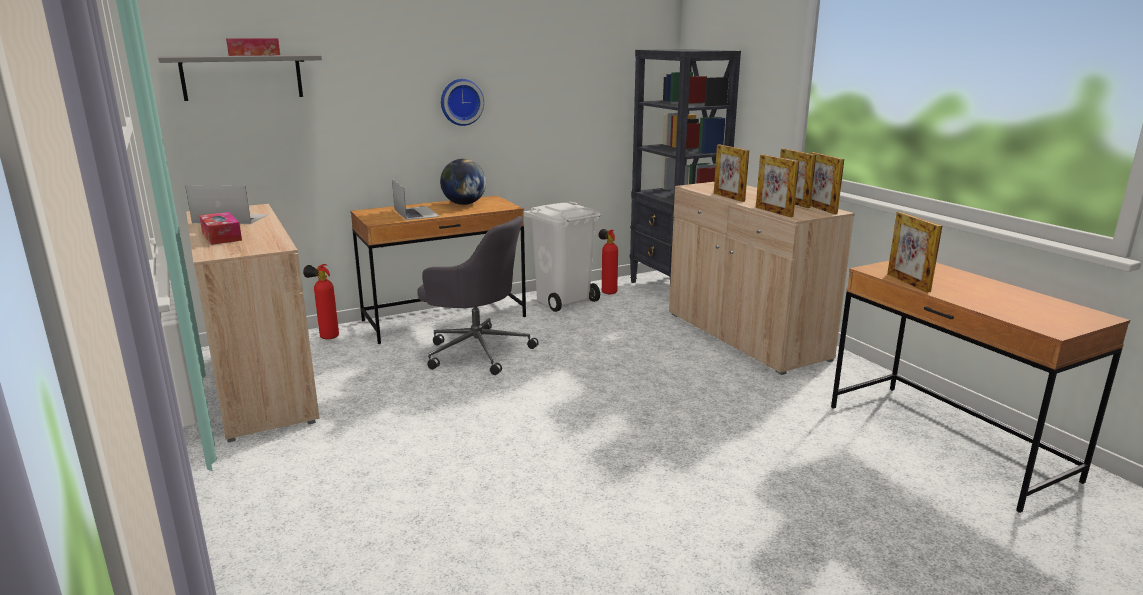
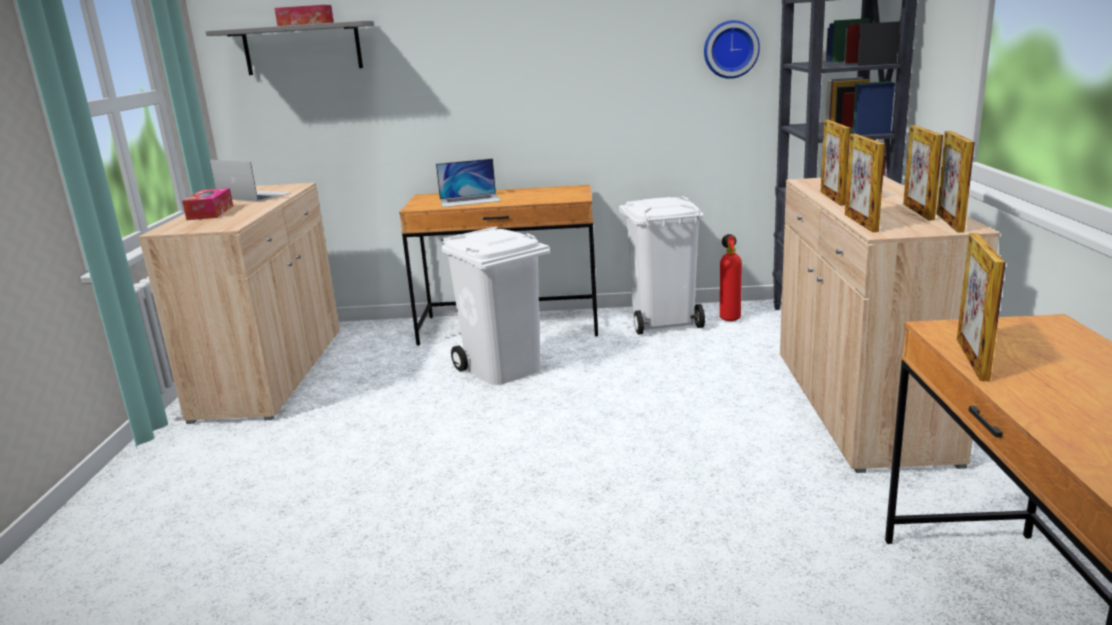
camera: 30 degrees right, 0 degrees up
(326, 337) = (380, 330): fire extinguisher -> none
(416, 213) = (470, 200): laptop -> laptop turned 75 degrees clockwise
(461, 102) = (543, 70): wall clock -> wall clock (730, 49)
(464, 204) = (536, 193): globe -> none
(476, 351) = (502, 369): grey office chair -> white trash can

